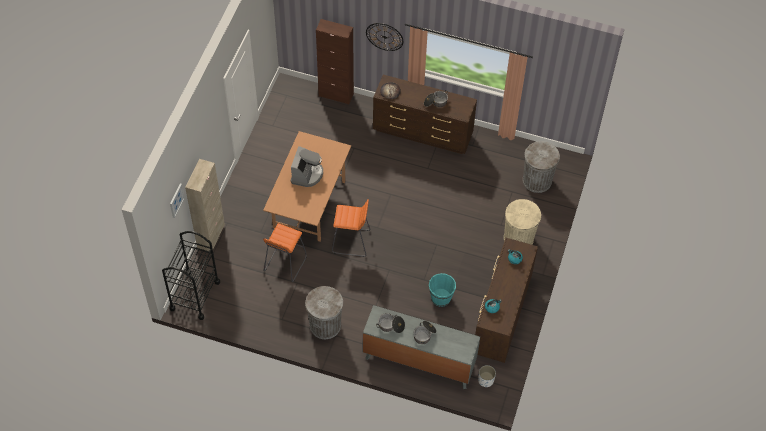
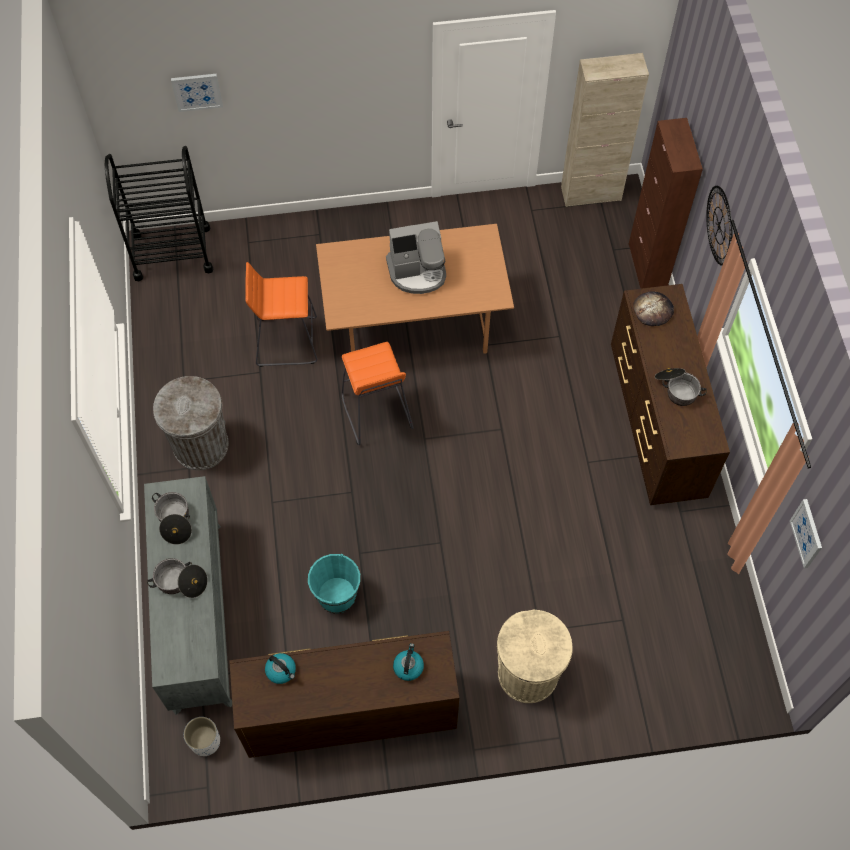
camera: 65 degrees right, 5 degrees up
(211, 236) = (285, 225): beige cabinet -> beige cabinet (591, 194)
(537, 180) = (673, 653): grey trash can -> none
(542, 83) = (807, 533): none -> picture

